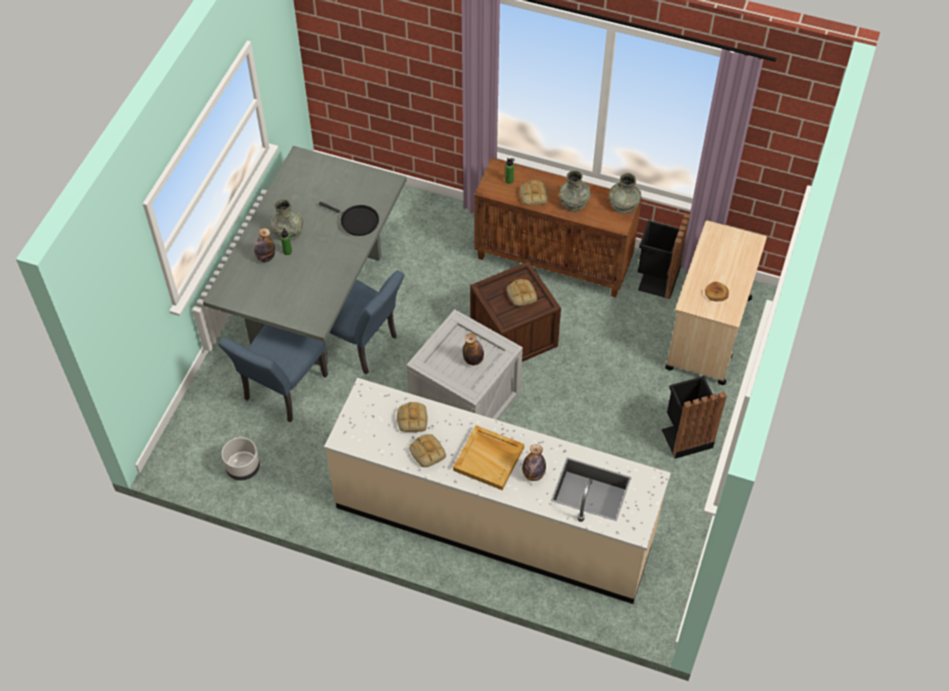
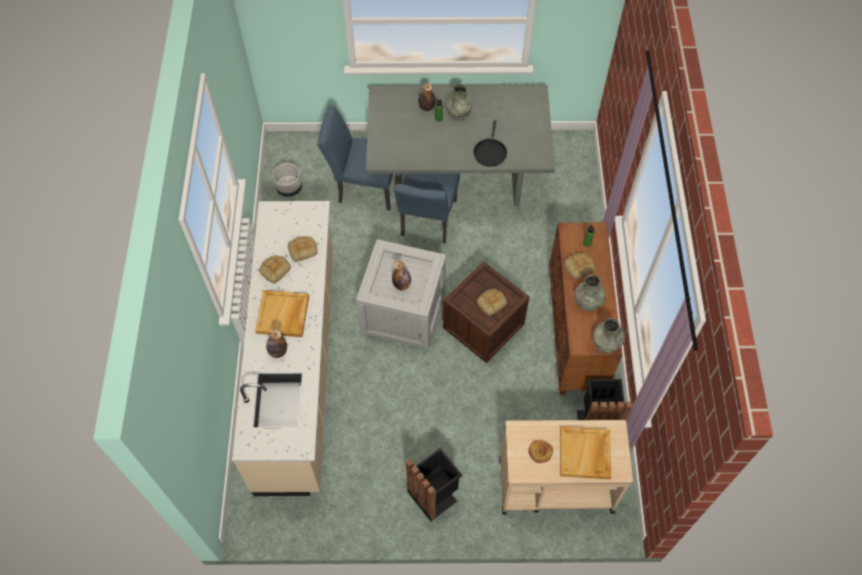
camera: 70 degrees right, 5 degrees up
(729, 261) = (585, 454): none -> beige tray

